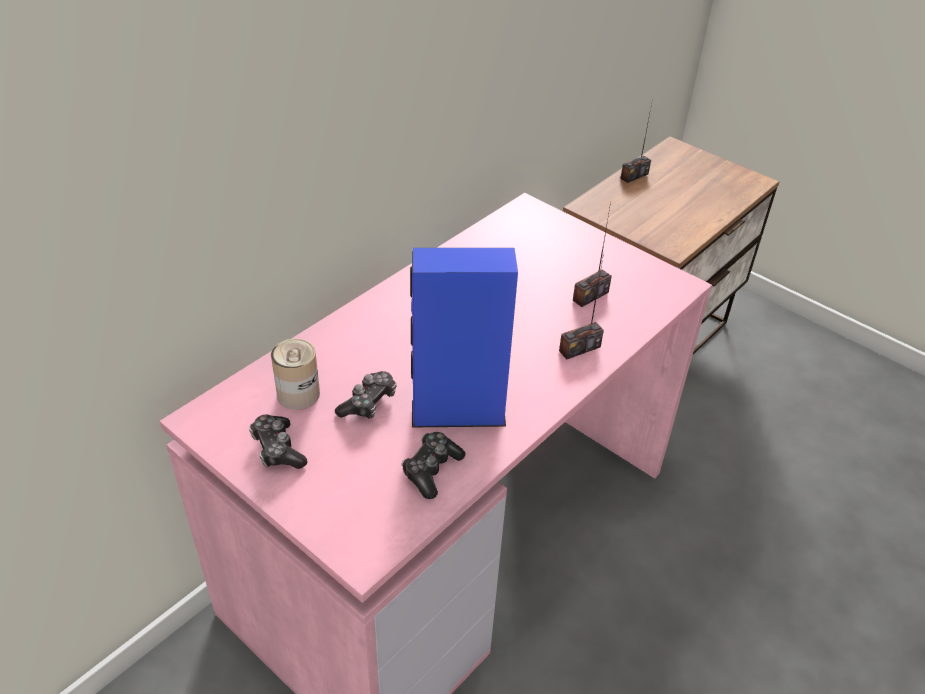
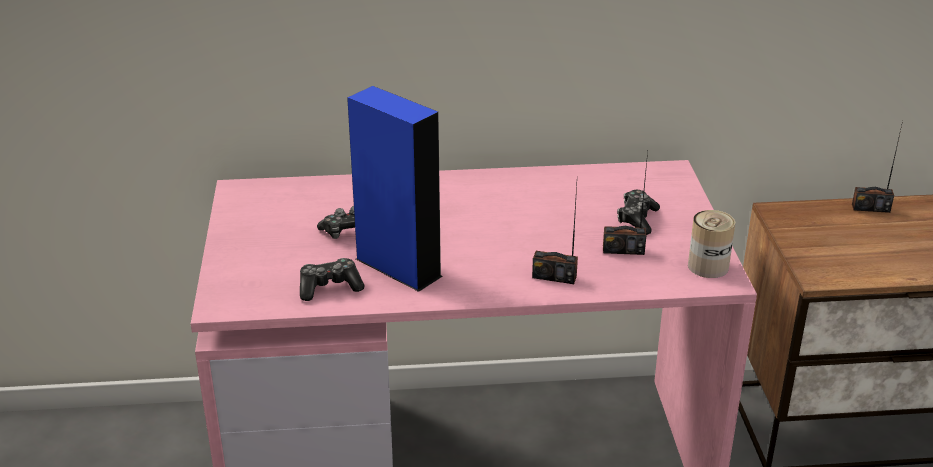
camera: 45 degrees right, 10 degrees down
(277, 449) = (257, 227): game controller -> game controller (637, 219)
(298, 394) = (313, 205): can -> can (708, 266)

